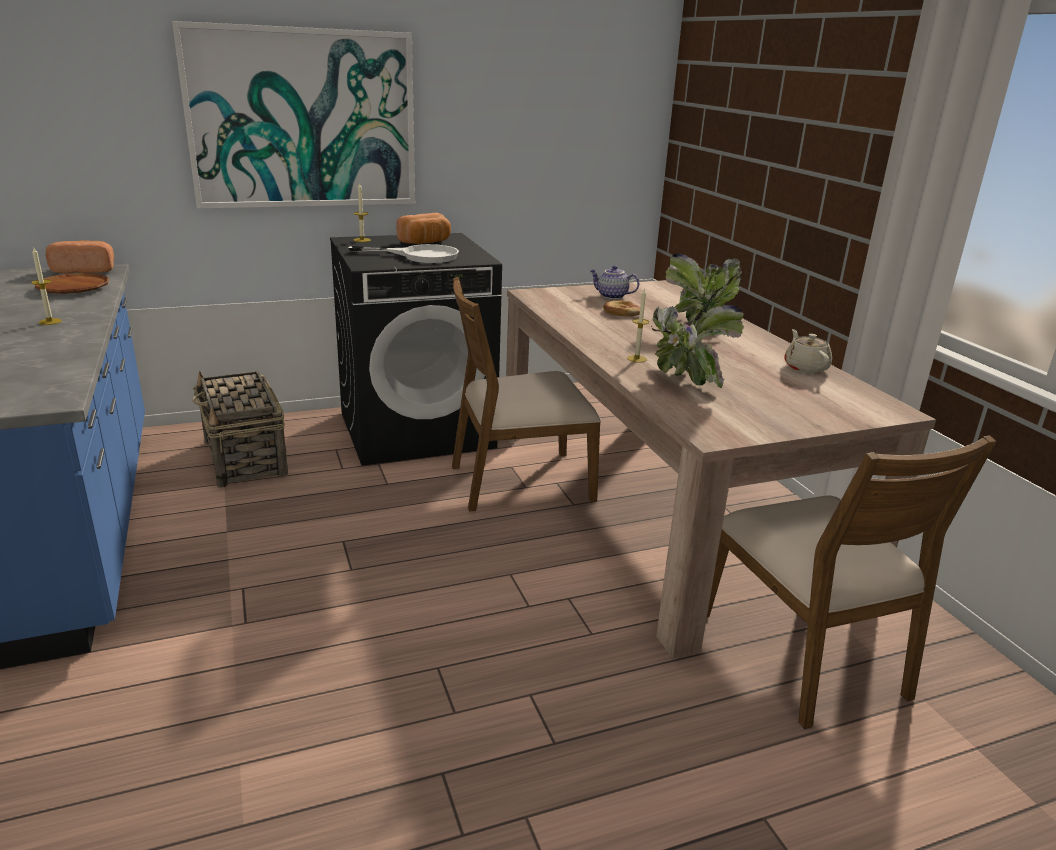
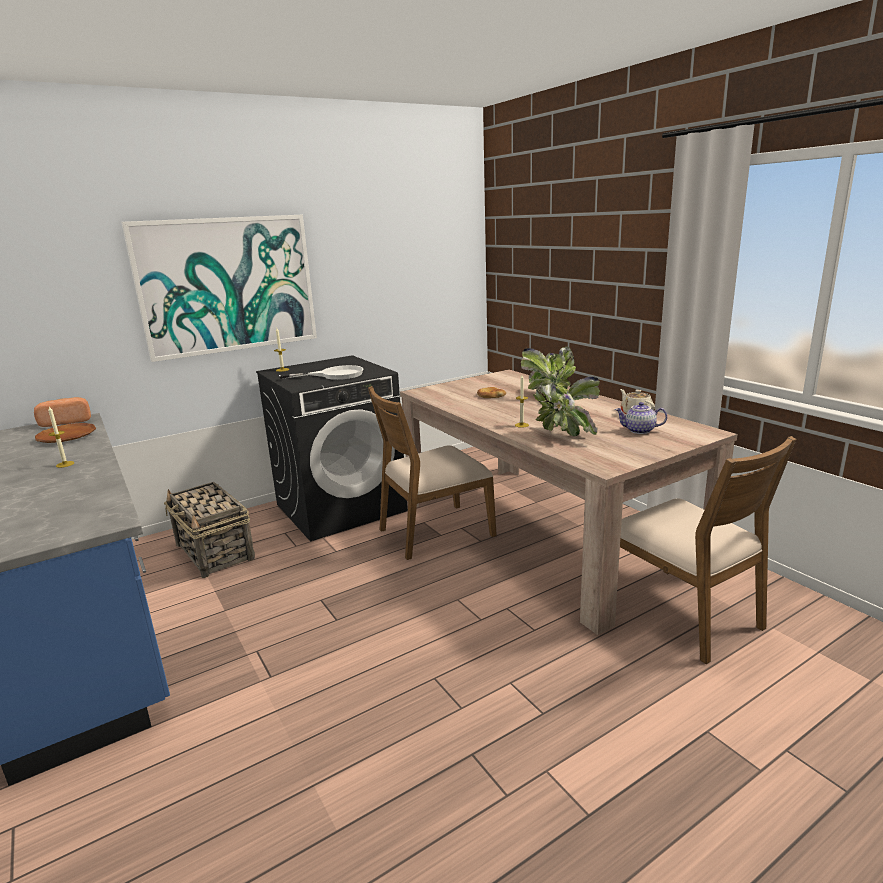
camera: 10 degrees left, 5 degrees down
(426, 242) = (332, 365): bread -> none
(611, 296) = (477, 386): teapot -> teapot (639, 431)

